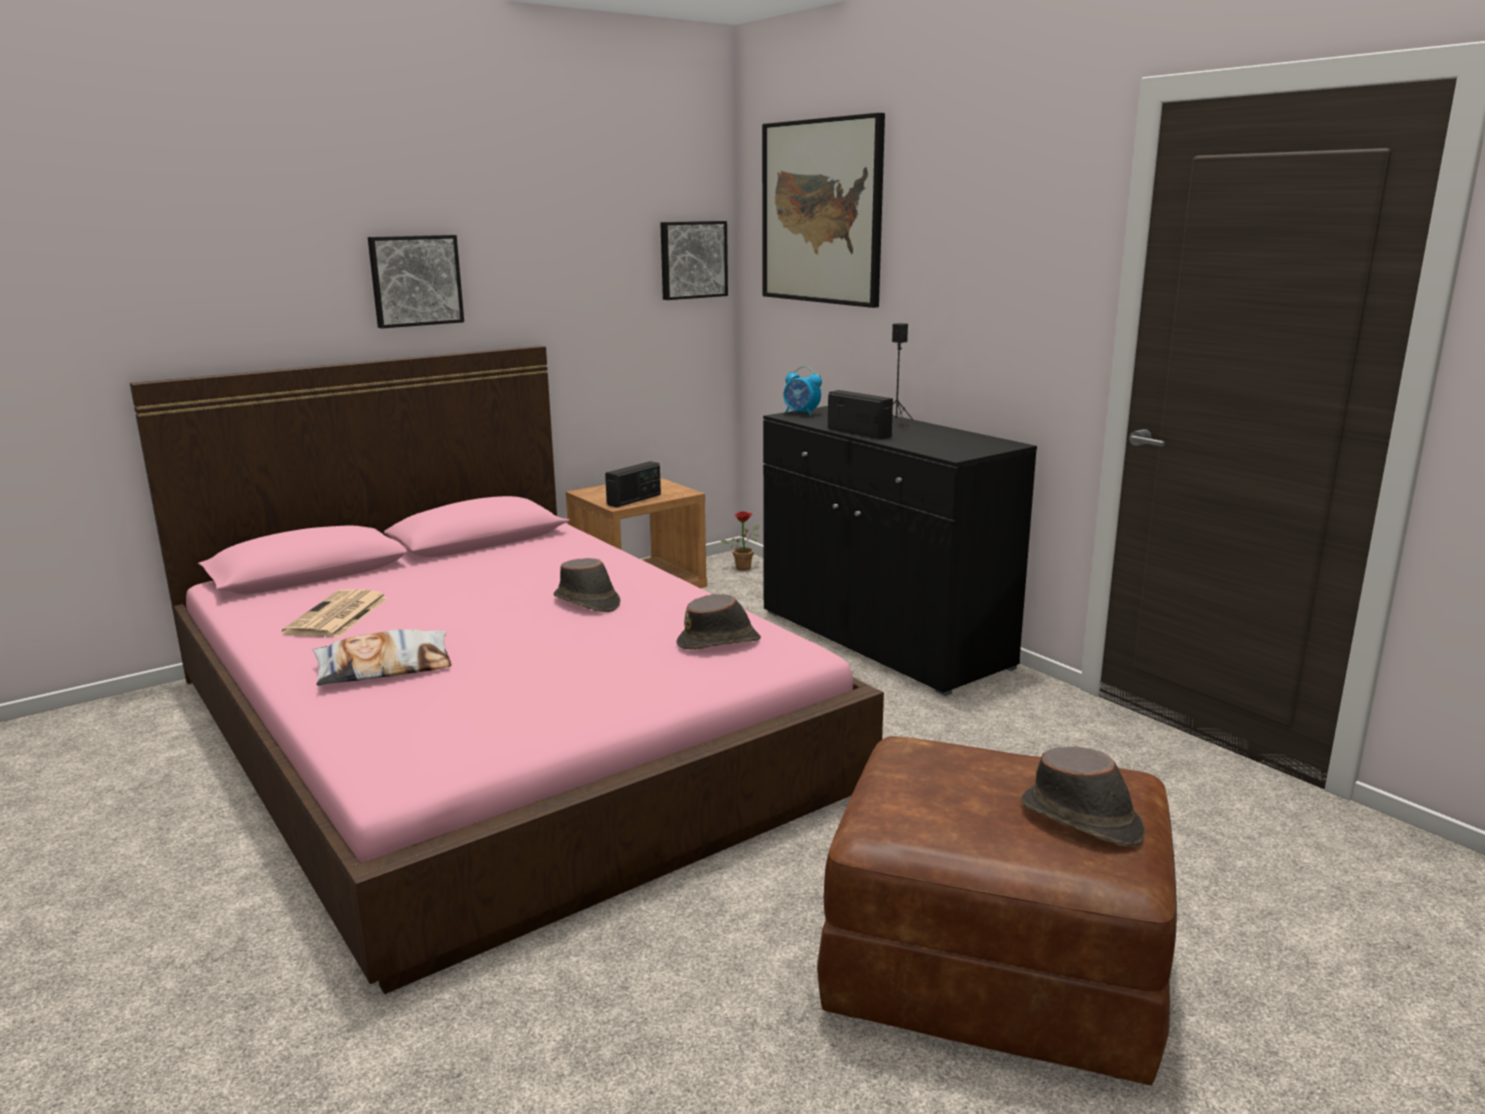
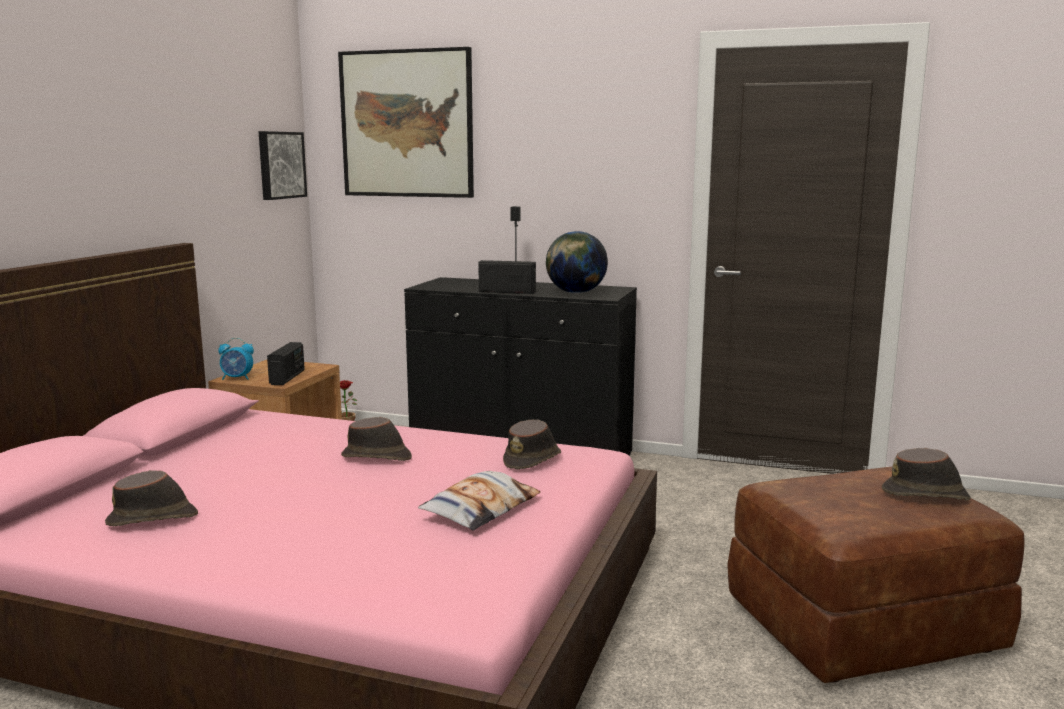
camera: 35 degrees left, 5 degrees down
(337, 616) = (153, 519): newspaper -> brown hat
(384, 668) = (292, 544): pillow -> pillow (481, 509)
(415, 280) = (80, 180): picture -> none
(801, 413) = (431, 285): alarm clock -> alarm clock (237, 378)
(935, 444) = (575, 292): none -> globe

